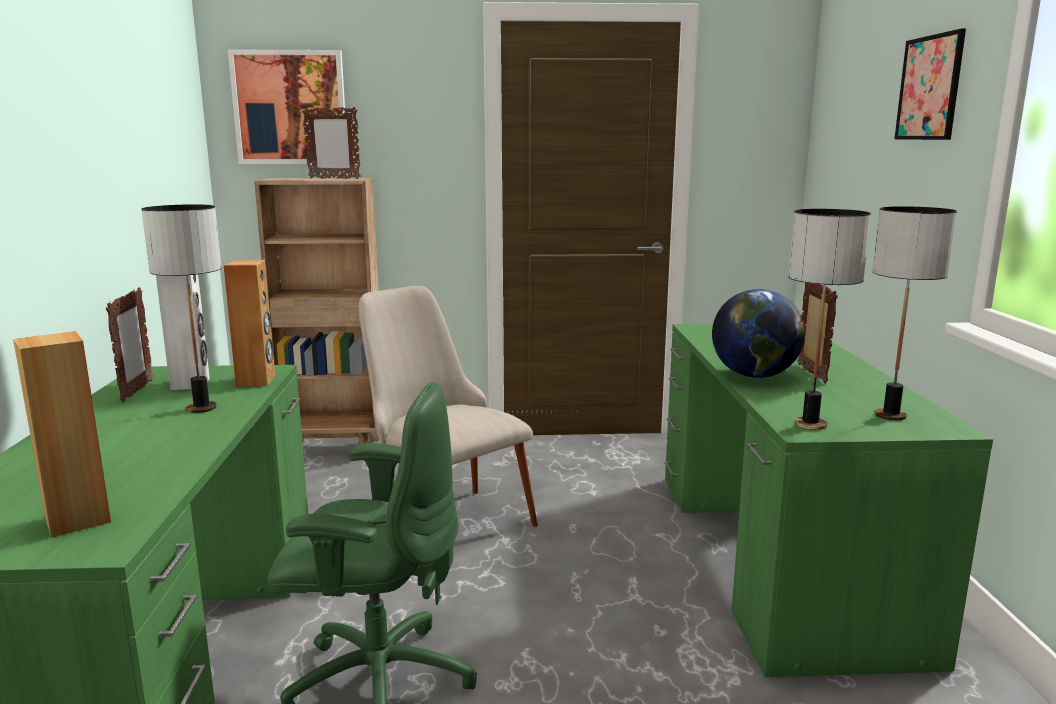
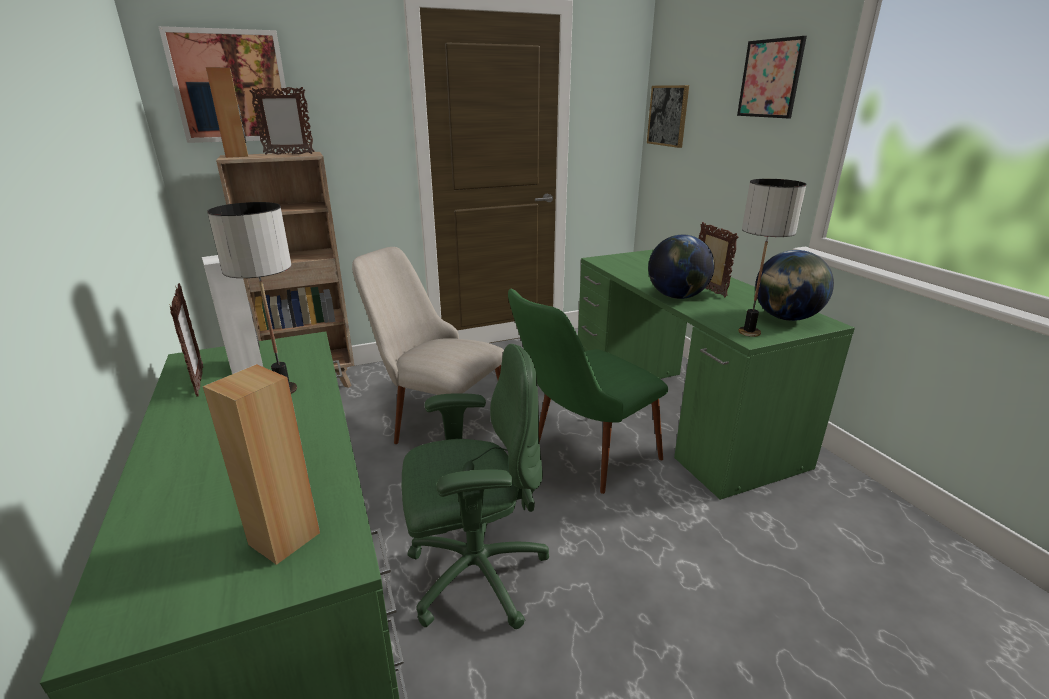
camera: 20 degrees left, 10 degrees up
(256, 381) = (307, 353): brown speaker -> brown speaker (237, 156)
(597, 587) = (581, 459): none -> green chair
(829, 144) = (668, 116): none -> picture
(890, 415) = (786, 318): table lamp -> globe

